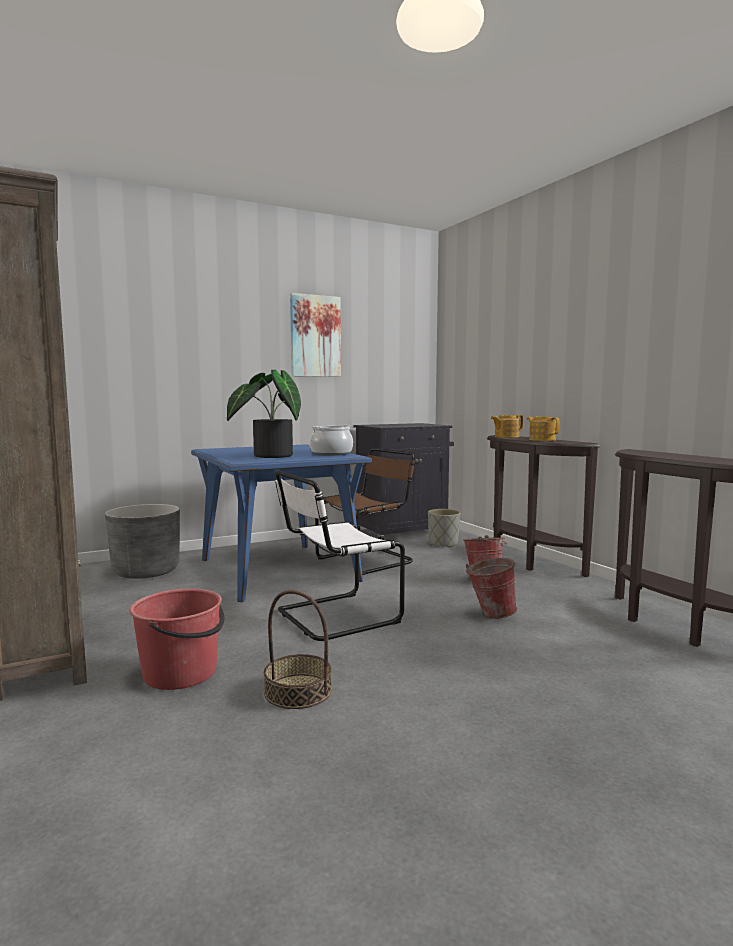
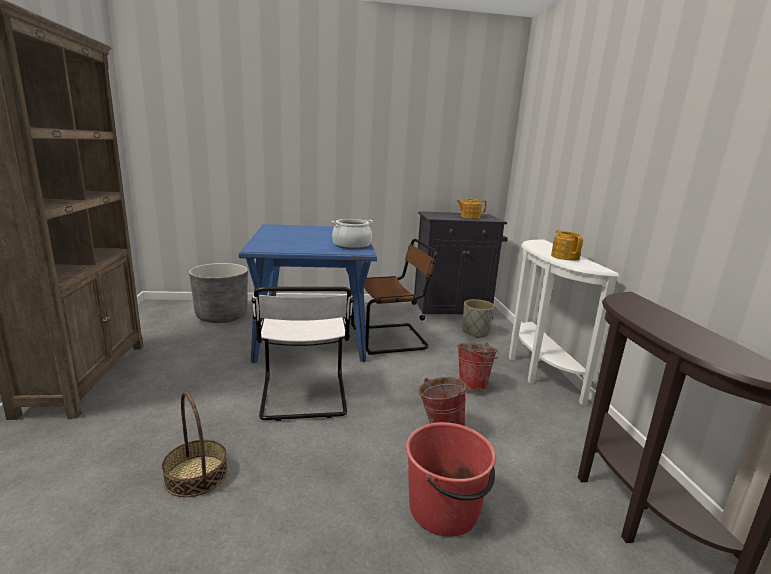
camera: 20 degrees right, 10 degrees up
(181, 673) = (140, 427): red bucket -> red bucket (444, 509)
(268, 456) = (294, 242): potted plant -> none
(315, 336) = (387, 127): picture -> none
(334, 617) = (304, 397): white chair -> white chair turned 90 degrees counterclockwise
(506, 436) = (539, 245): teapot -> teapot (469, 217)
(526, 561) = (536, 370): brown console table -> white console table

